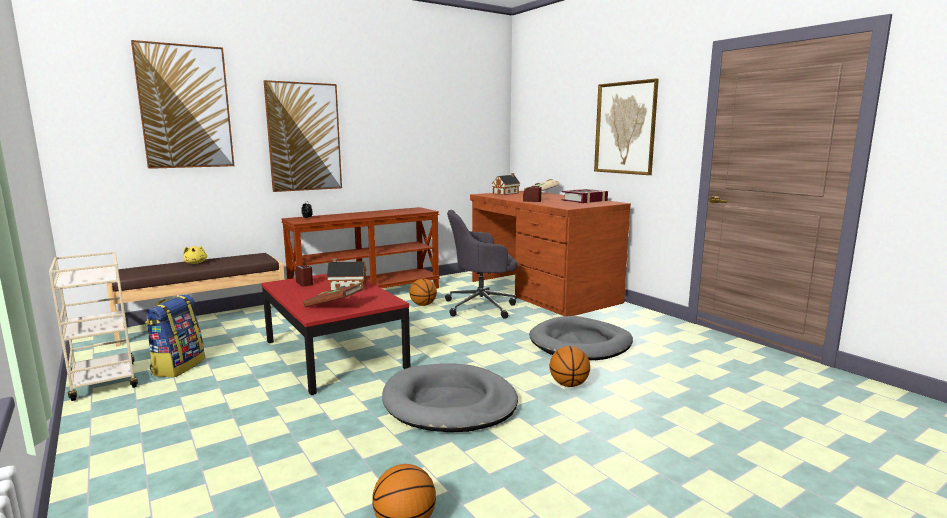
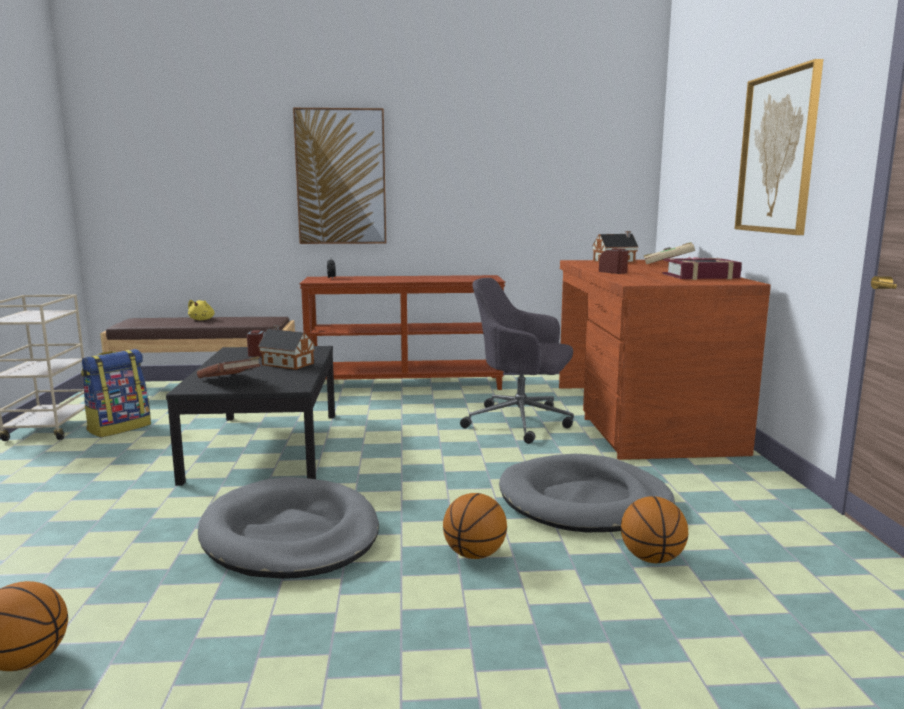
camera: 30 degrees right, 0 degrees up
(185, 107) = (206, 142): picture -> none
(333, 354) = (265, 446): red coffee table -> black coffee table
(423, 305) = (450, 407): basketball -> basketball (652, 558)

